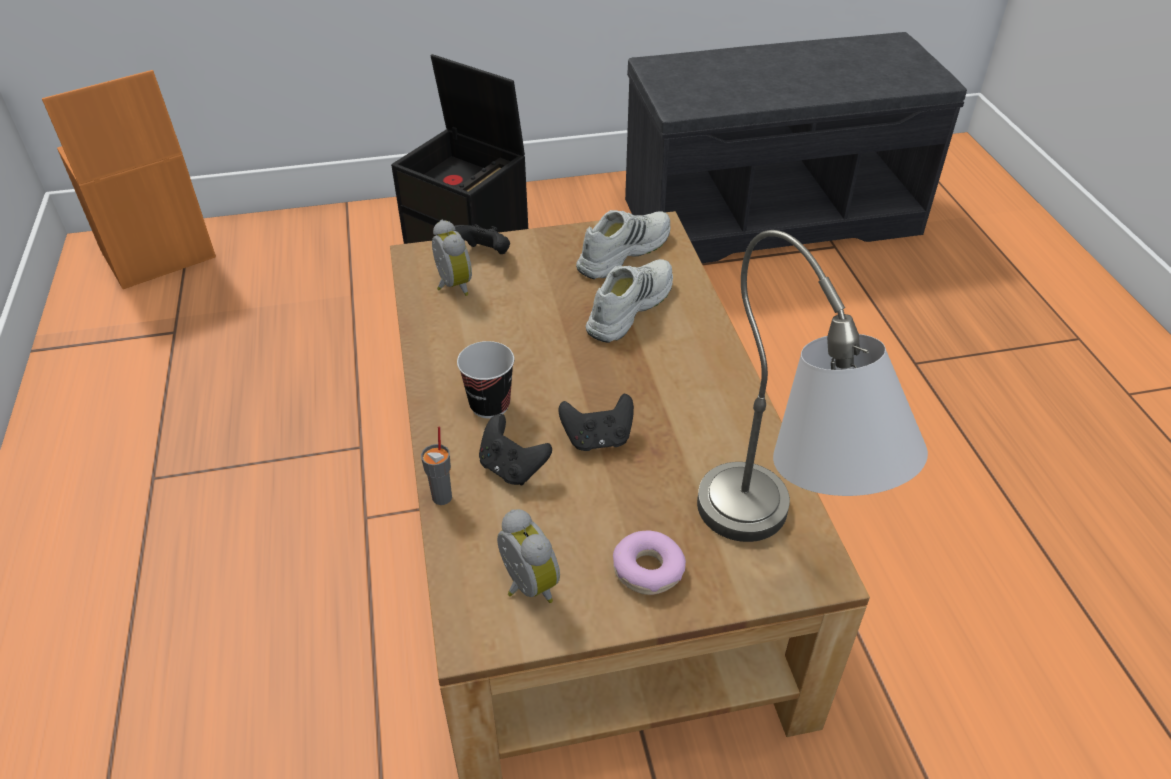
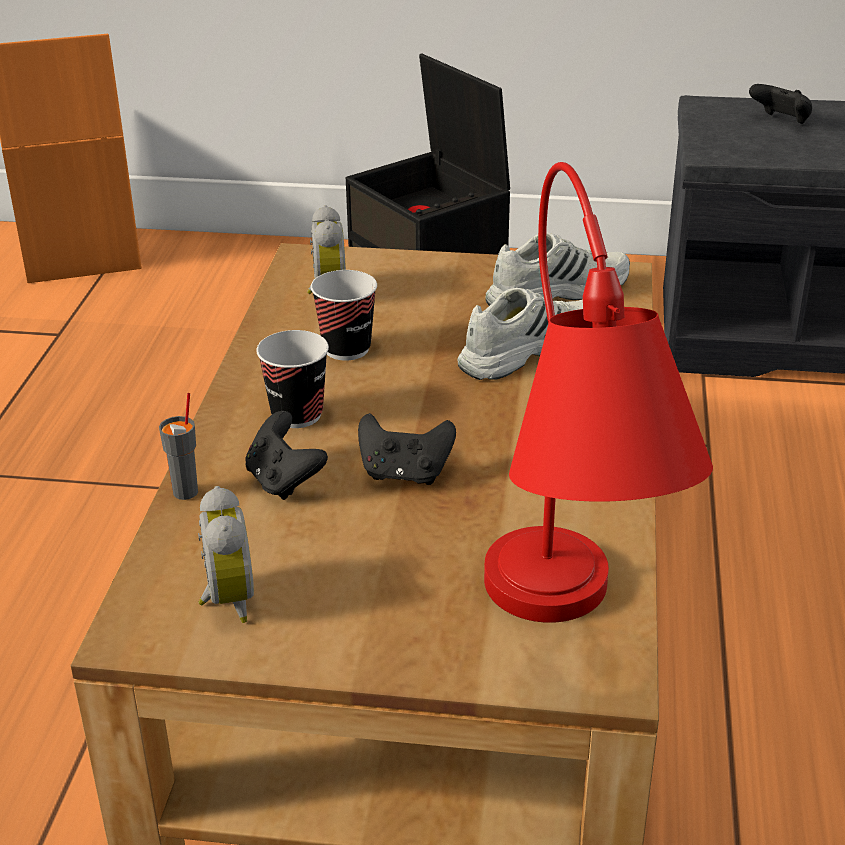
camera: 20 degrees right, 10 degrees down
(484, 254) = (384, 268): black game controller -> black game controller (781, 122)
(495, 335) = (346, 349): none -> cup
(648, 570) = (382, 619): donut -> none
(782, 549) = (569, 638): grey table lamp -> red table lamp

